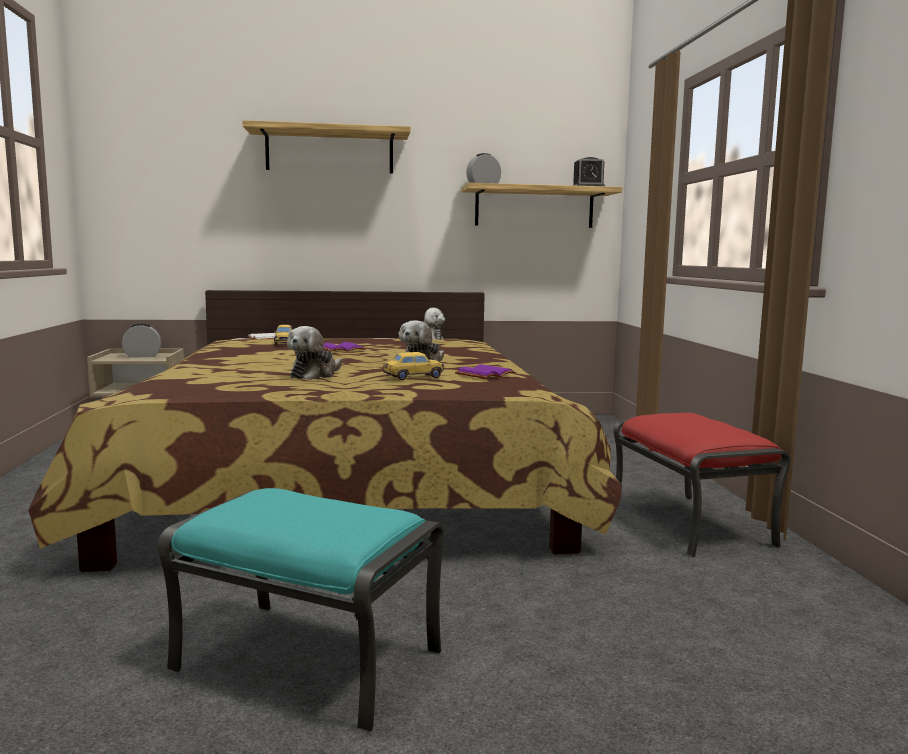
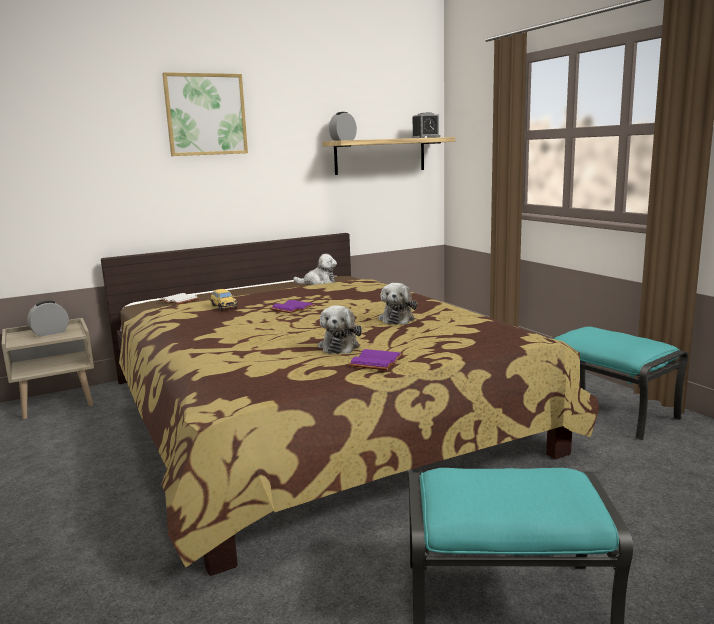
camera: 20 degrees left, 5 degrees up
(329, 151) = (206, 114): shelf -> picture
(413, 377) = (422, 336): toy car -> none
(486, 375) = (466, 323): purple book -> purple book (377, 362)
(691, 524) = (609, 411): red ottoman -> turquoise ottoman

